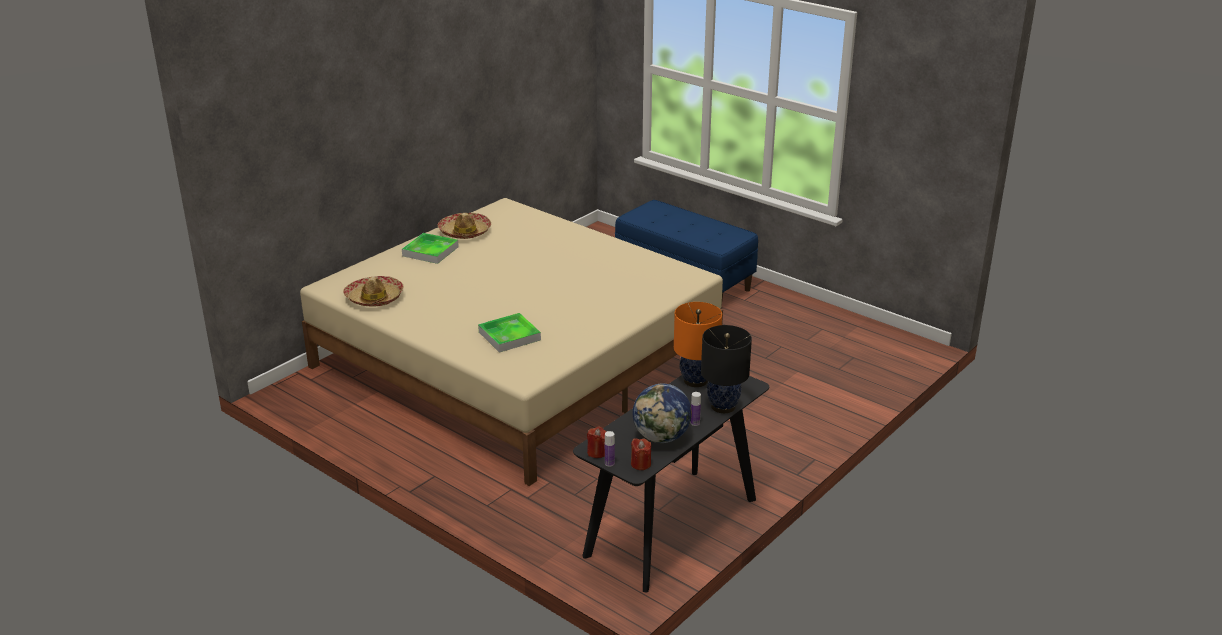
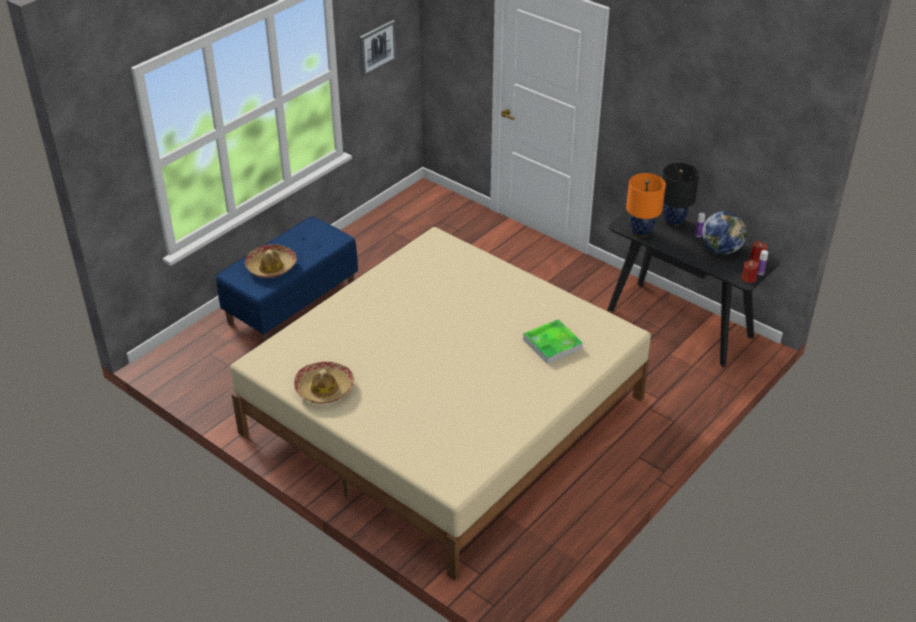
camera: 90 degrees left, 10 degrees up
(374, 298) = (481, 443): hat -> hat (271, 267)
(430, 251) = (371, 411): tray -> none
(905, 132) = (377, 47): none -> picture

